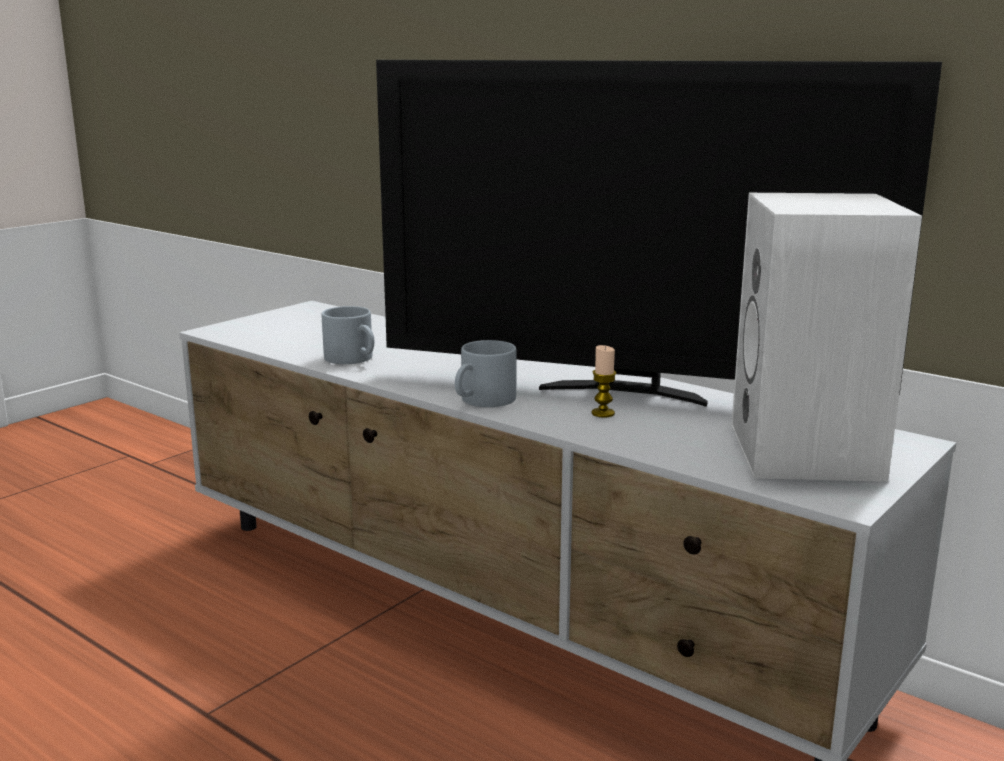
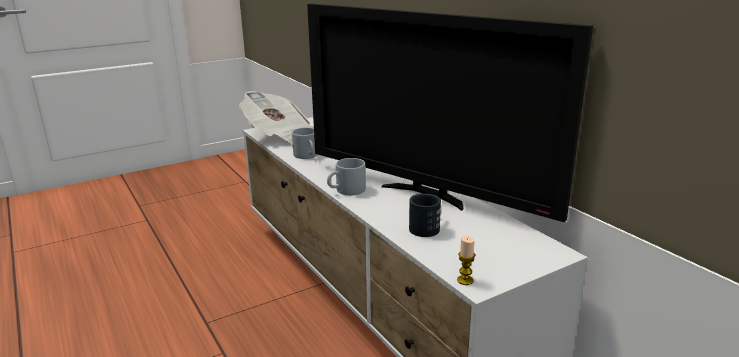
camera: 20 degrees right, 5 degrees up
(266, 335) = (279, 136): none -> newspaper
(603, 413) = (400, 207): candle -> candle (465, 280)
(677, 434) = (427, 226): none -> black mug
(809, 453) = (488, 250): white speaker -> none

